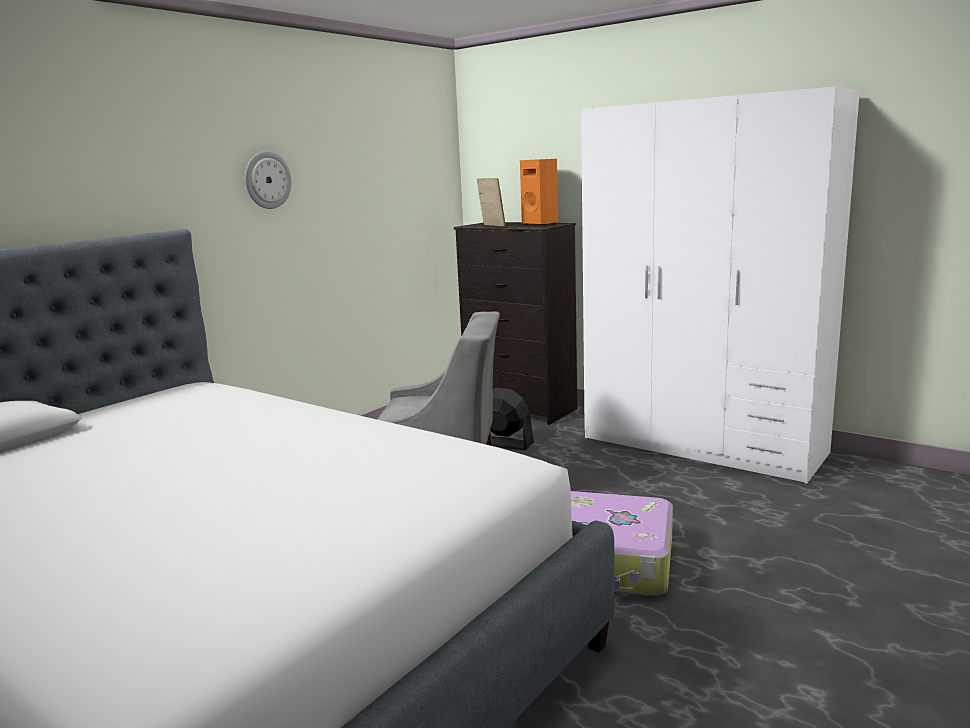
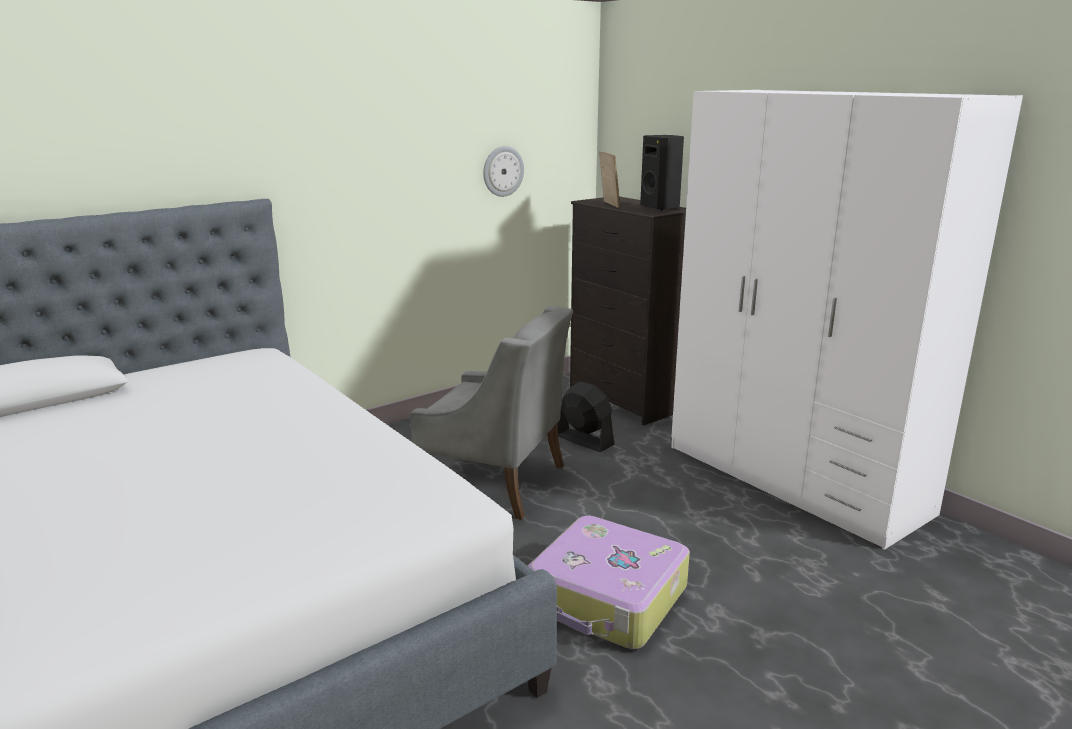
camera: 15 degrees right, 5 degrees up
(267, 180) = (362, 148): wall clock -> wall clock (502, 171)
(541, 224) = (661, 207): orange speaker -> black speaker

